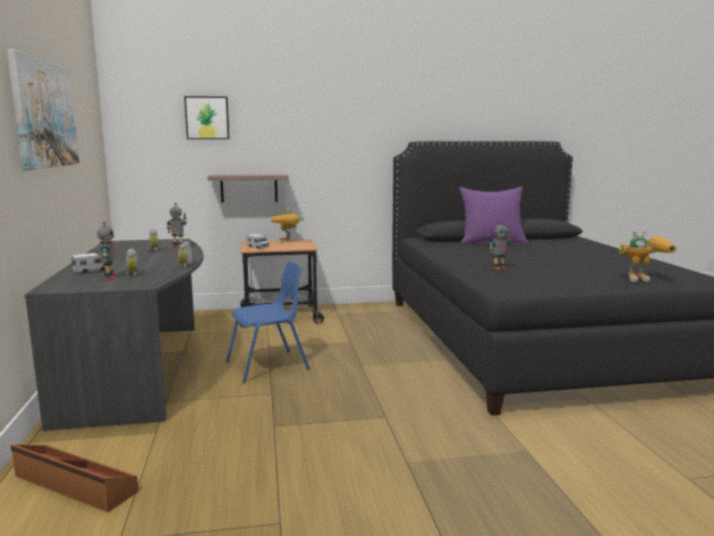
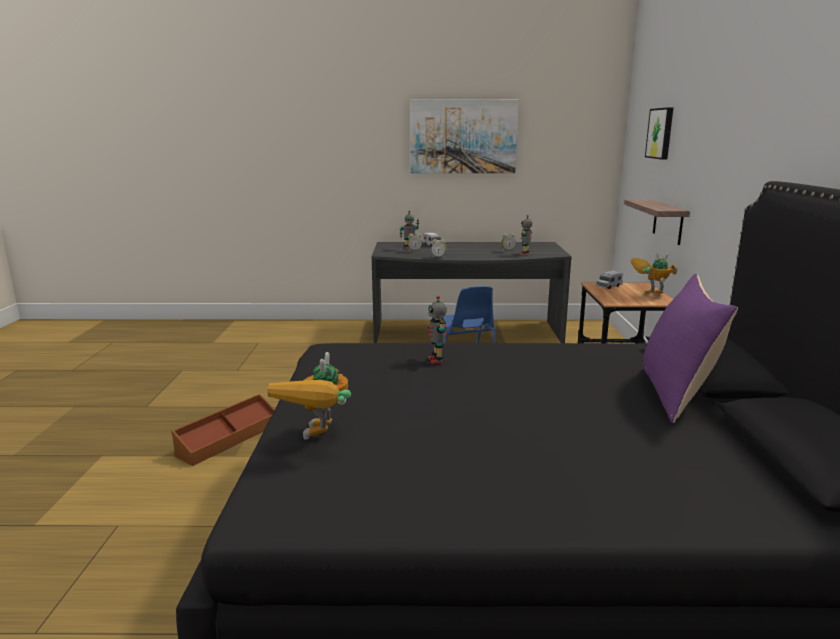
camera: 100 degrees right, 5 degrees up
(73, 484) = (314, 331): brown storage box -> brown storage box (228, 439)

